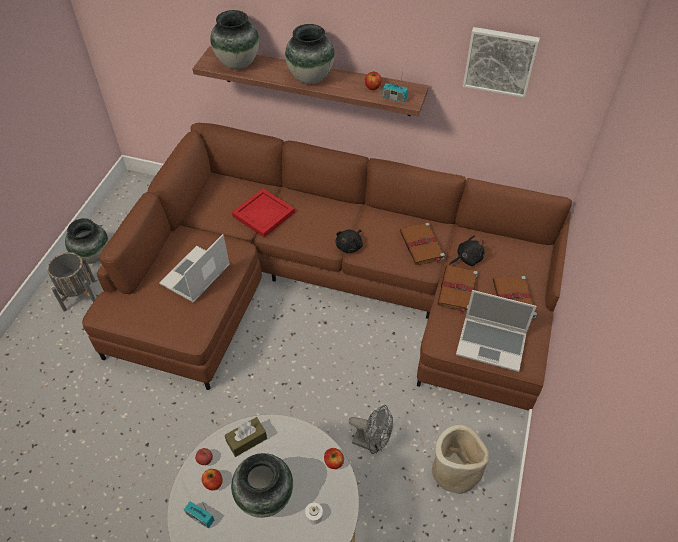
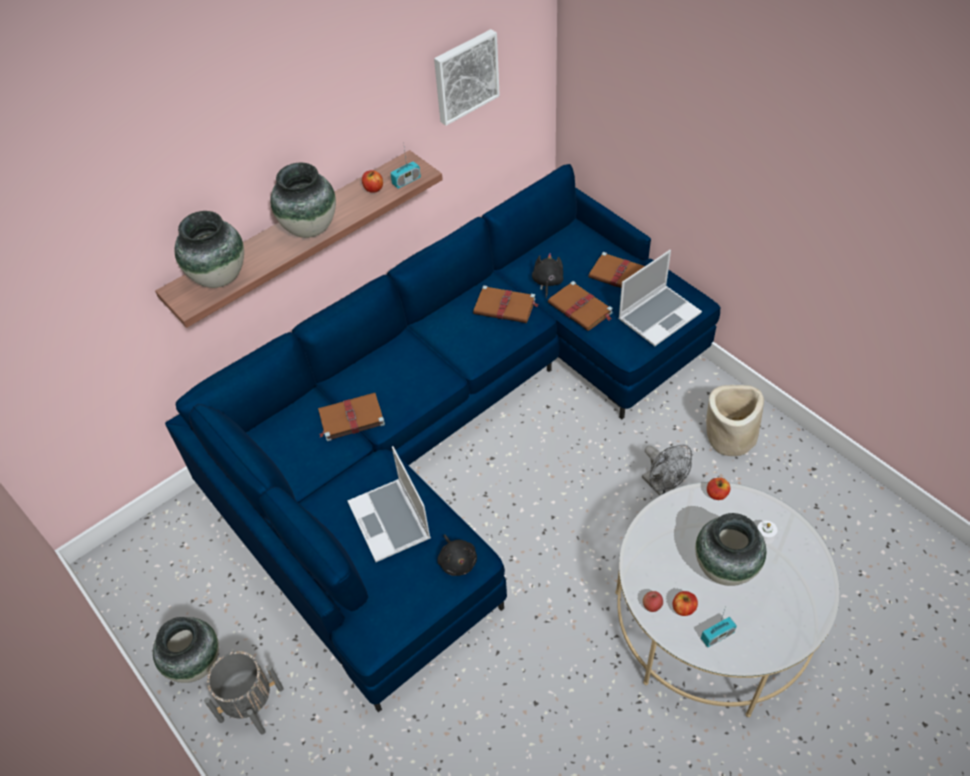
camera: 55 degrees left, 0 degrees up
(246, 440) = (650, 557): brown tissue box -> none
(263, 215) = (350, 418): red tray -> brown book
(333, 289) = (453, 430): brown sofa -> blue sofa
(350, 246) = (458, 364): black plush toy -> black plush toy (457, 561)
(372, 443) = (662, 487): grey fan -> grey fan turned 90 degrees clockwise

